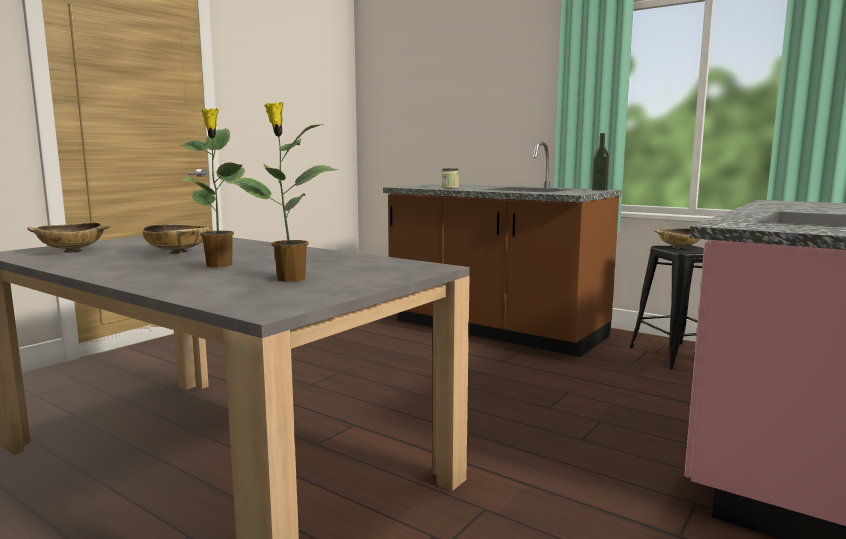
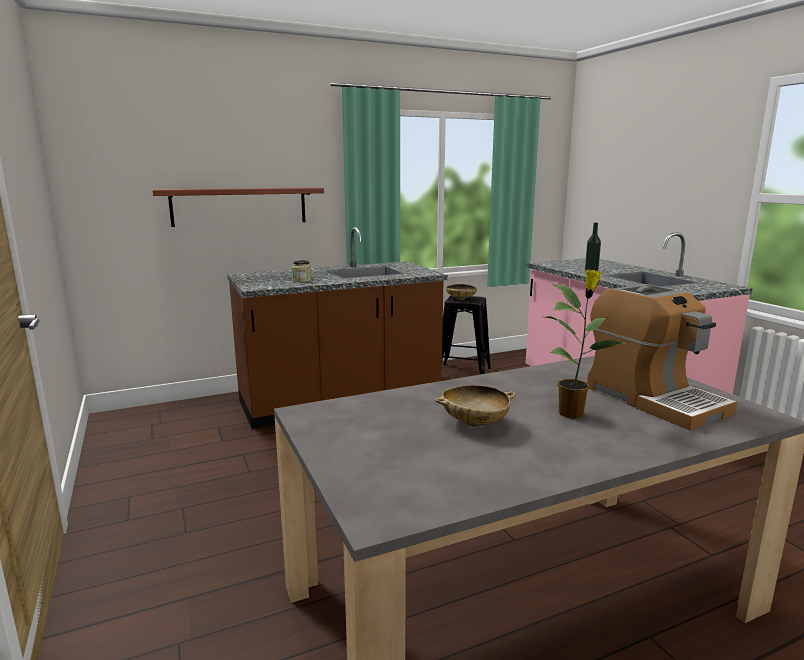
camera: 60 degrees left, 5 degrees up
(72, 251) = (410, 476): beige bowl -> none
(289, 279) = (653, 399): potted plant -> coffee machine
(469, 123) = (239, 206): none -> shelf
(599, 190) = (410, 265): bottle -> bottle (591, 271)

